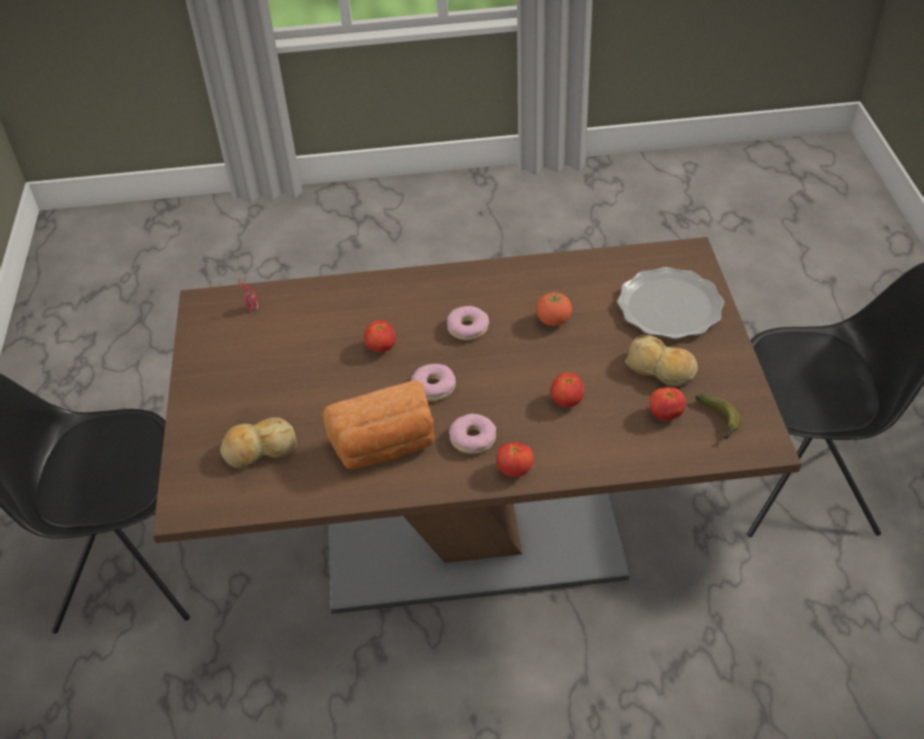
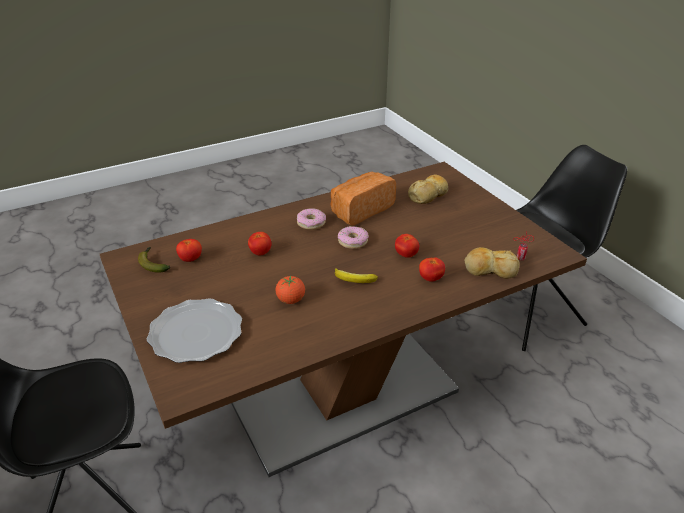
camera: 155 degrees right, 10 degrees down
(468, 328) = (354, 280): donut -> banana
(515, 470) = (278, 215): tomato -> tomato (430, 278)
(661, 369) = (197, 285): bread -> bread (490, 269)

